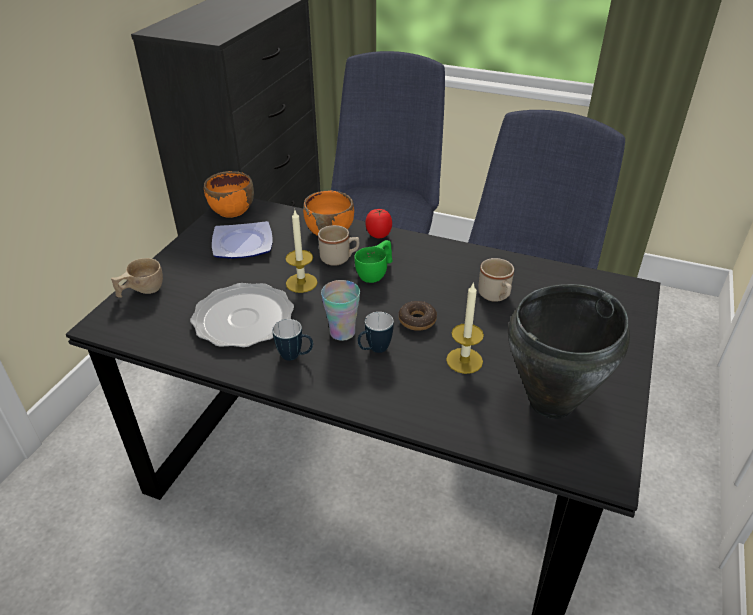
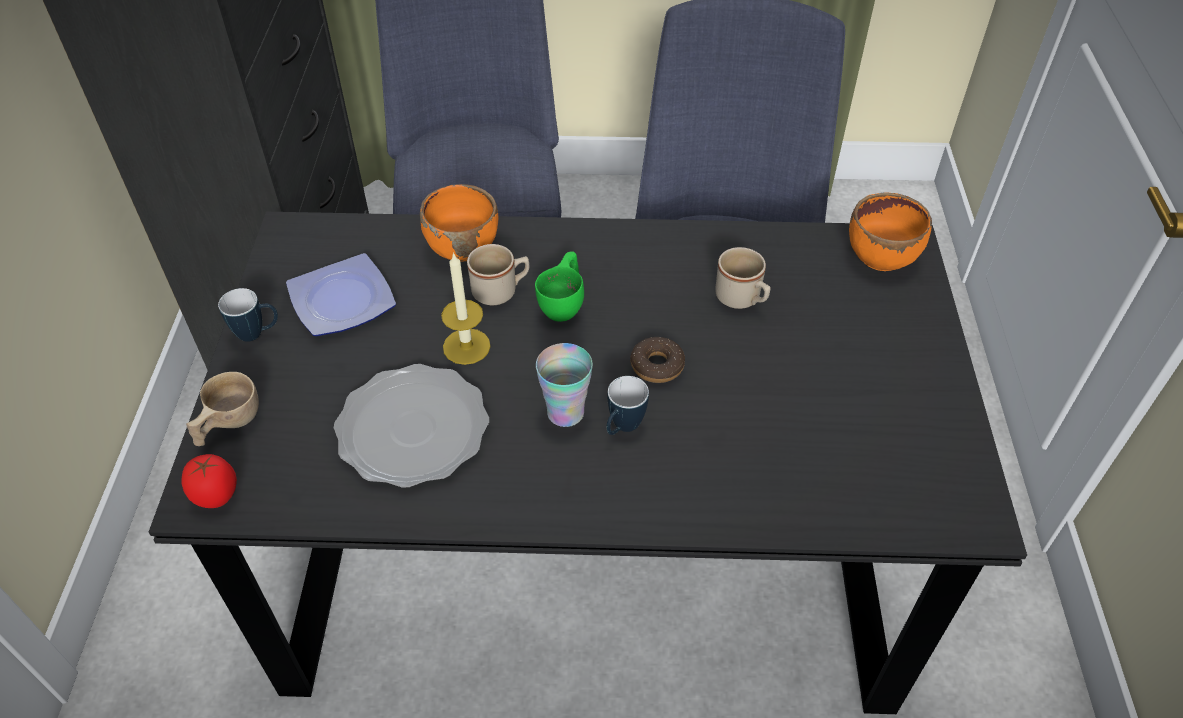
camera: 20 degrees left, 10 degrees up
(232, 211) = (292, 244): orange bowl -> orange bowl (881, 256)
(295, 356) = (520, 469): mug -> mug (257, 333)
(378, 235) = (536, 236): tomato -> tomato (216, 495)
(464, 360) = (746, 411): candle -> none
(552, 403) = (878, 443): black cooking pot -> none

